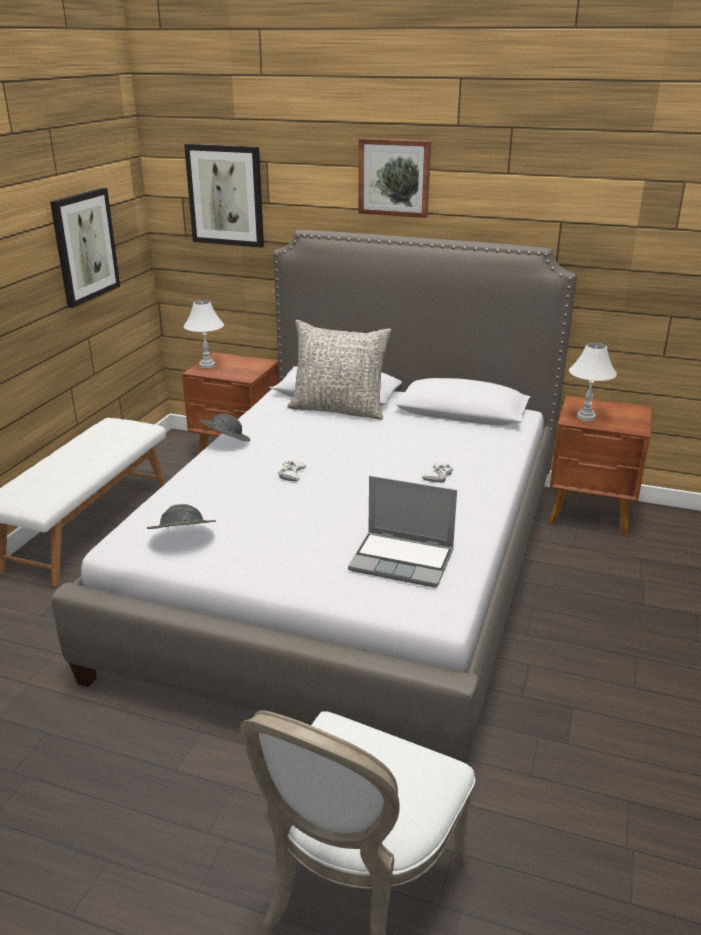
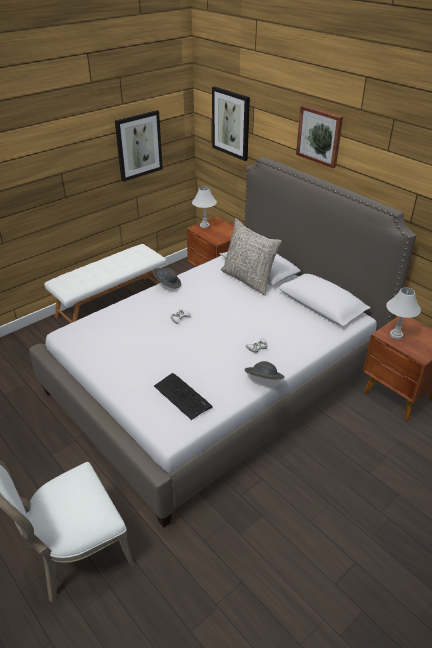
camera: 30 degrees right, 10 degrees up
(182, 538) = (92, 340): grey hat -> grey hat (263, 380)
(403, 560) = (182, 396): laptop -> keyboard

